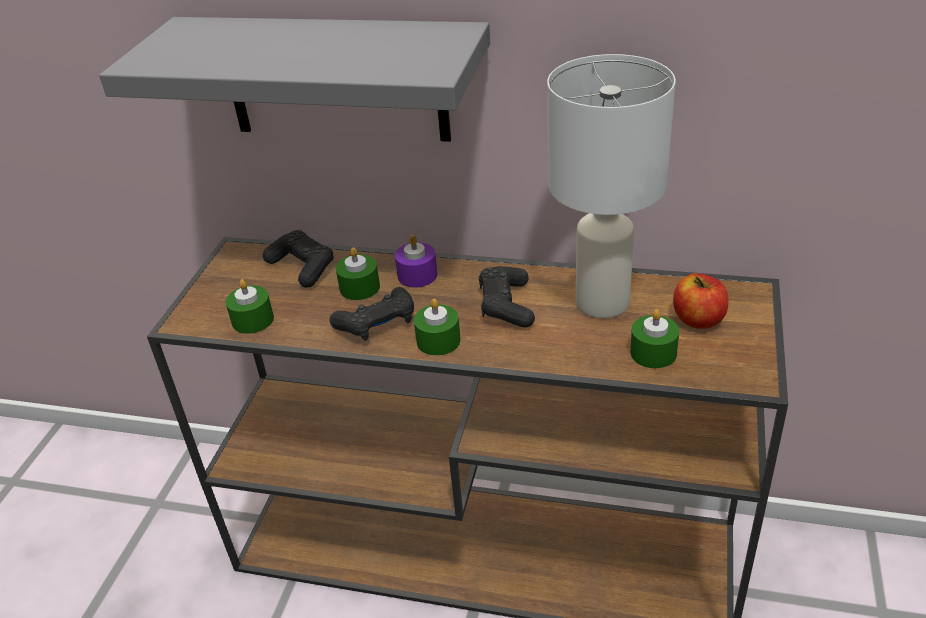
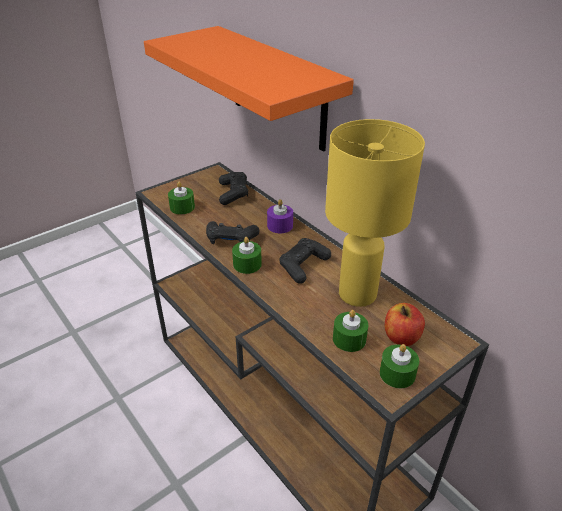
camera: 35 degrees right, 0 degrees up
(334, 79) = (277, 88): grey shelf -> orange shelf
(359, 287) = (245, 217): green candle -> green candle (397, 374)
(604, 302) = (358, 294): white table lamp -> yellow table lamp

